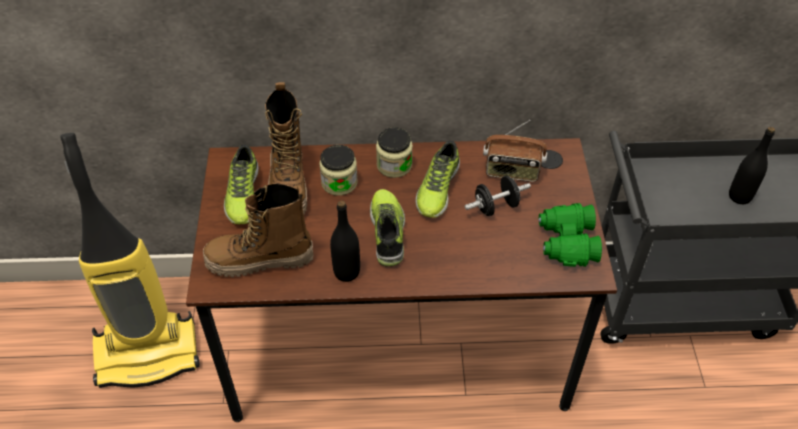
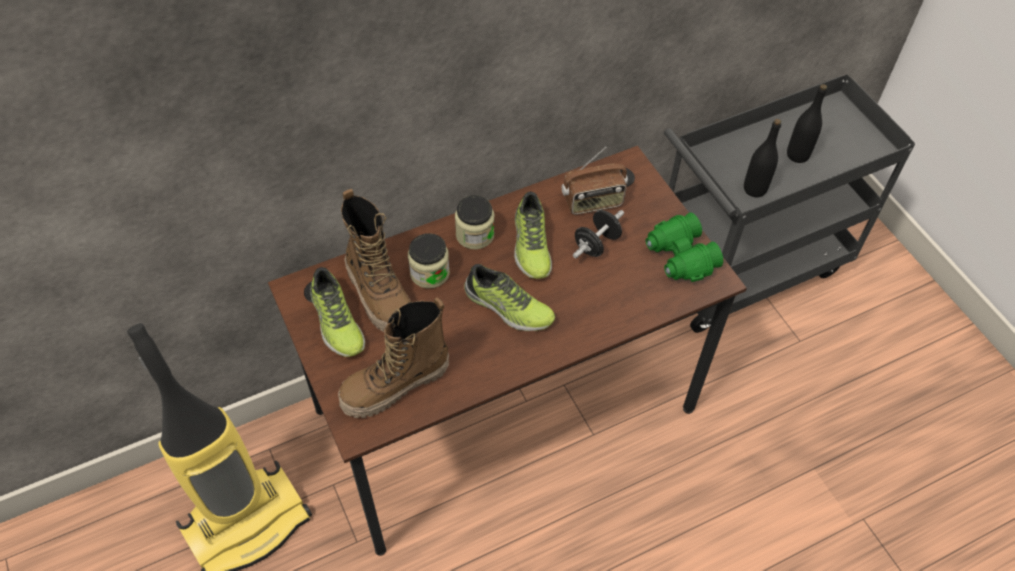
camera: 25 degrees left, 5 degrees up
(346, 272) = (489, 364): black bottle -> black bottle (754, 189)
(388, 232) = (508, 307): shoe -> shoe turned 150 degrees clockwise

